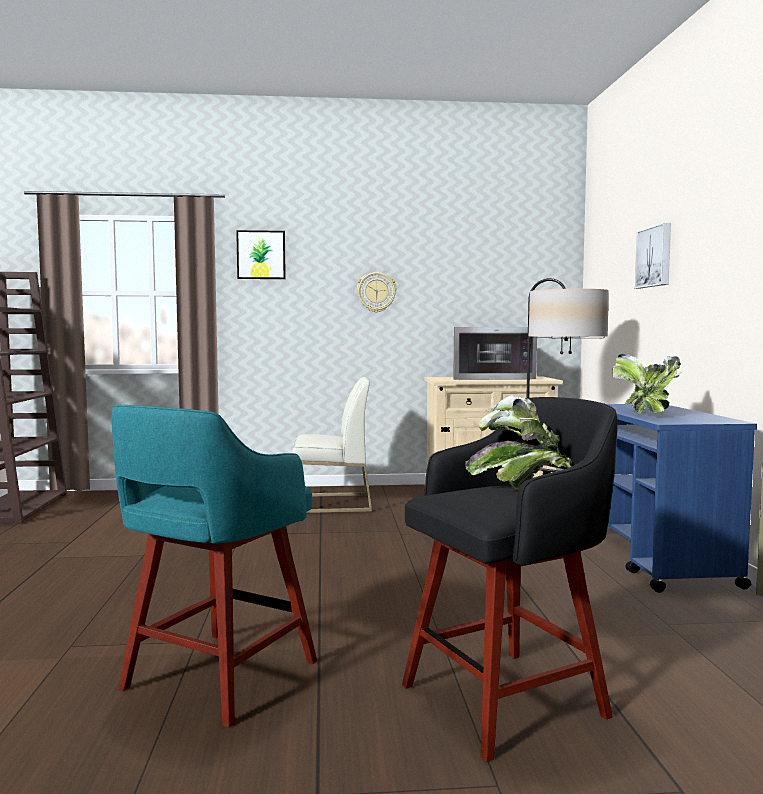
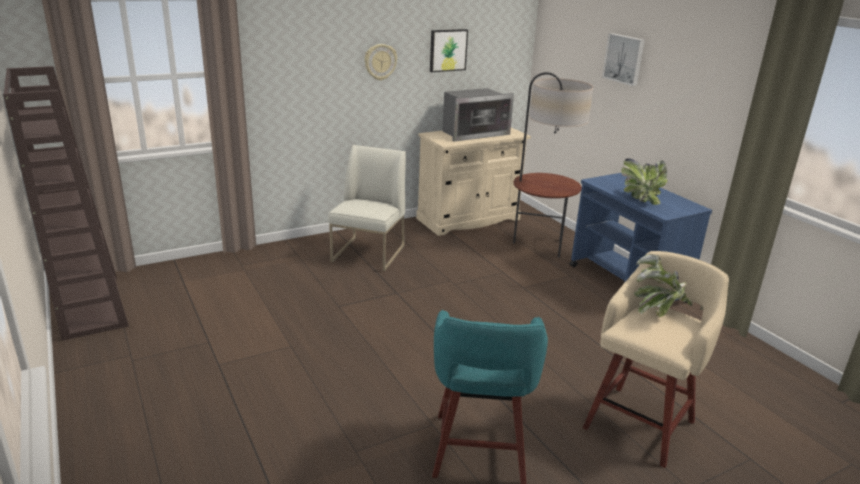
camera: 25 degrees left, 20 degrees up
(261, 255) = (278, 32): picture -> picture (447, 50)
(332, 503) = (369, 254): white chair -> white chair turned 45 degrees counterclockwise
(509, 699) = (641, 423): black stool -> beige stool

